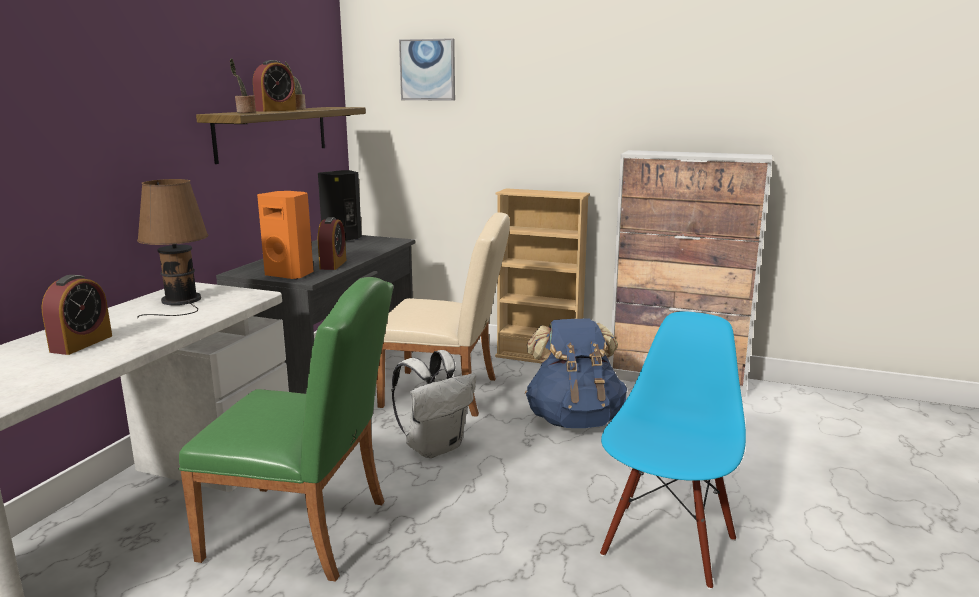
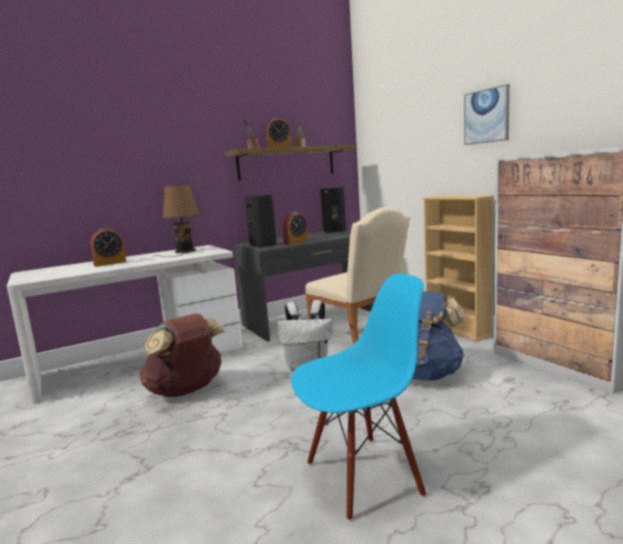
camera: 40 degrees right, 5 degrees down
(291, 274) = (264, 245): orange speaker -> black speaker
(307, 531) = (186, 391): green chair -> brown backpack
(428, 70) = (394, 114): picture -> picture (486, 116)

